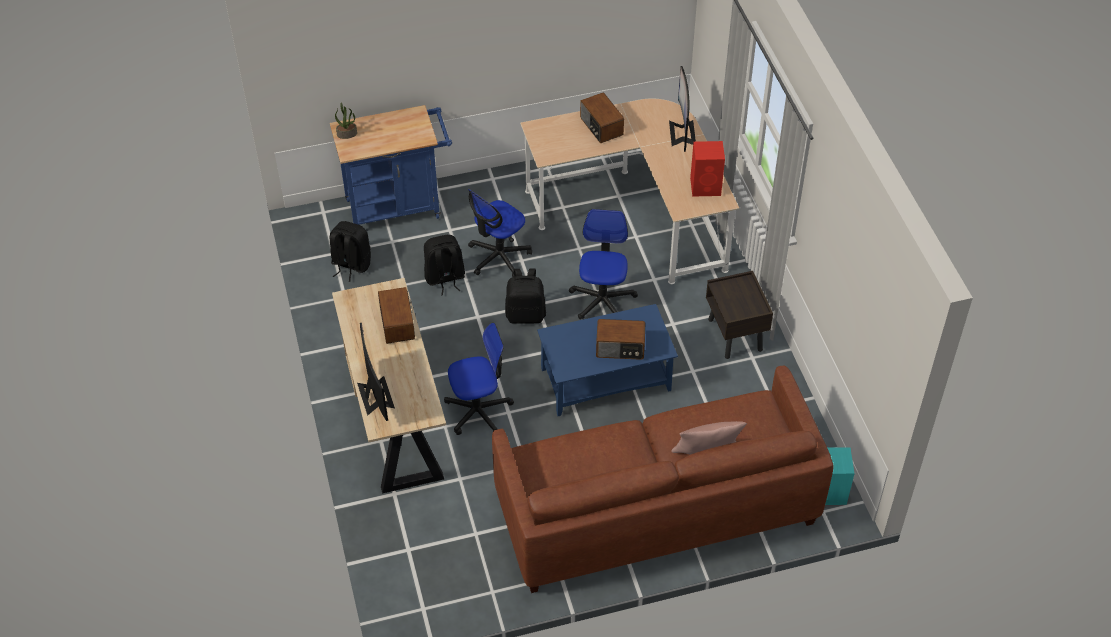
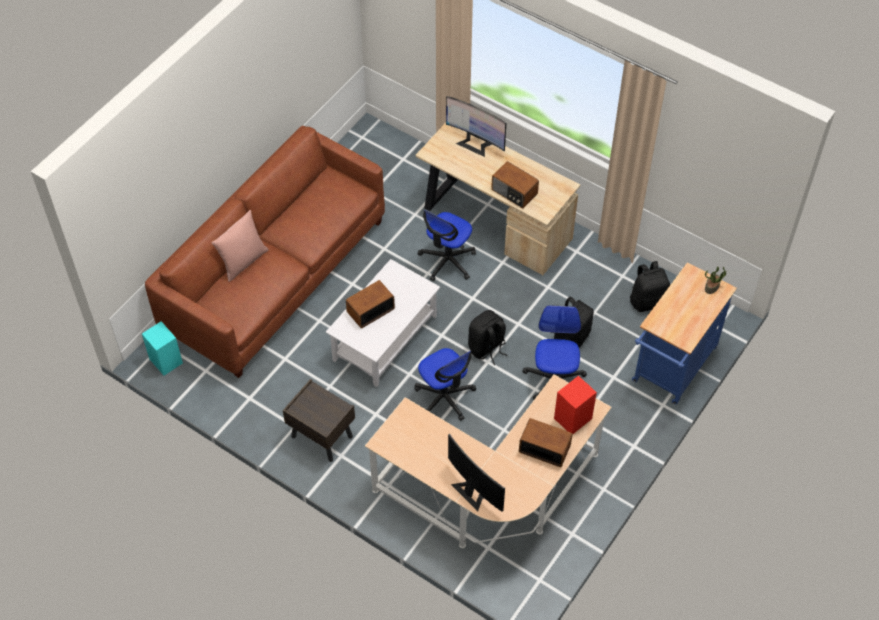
camera: 140 degrees right, 5 degrees up
(604, 380) = (385, 337): blue coffee table -> white coffee table
(706, 187) = (407, 447): red speaker -> red speaker (572, 419)

